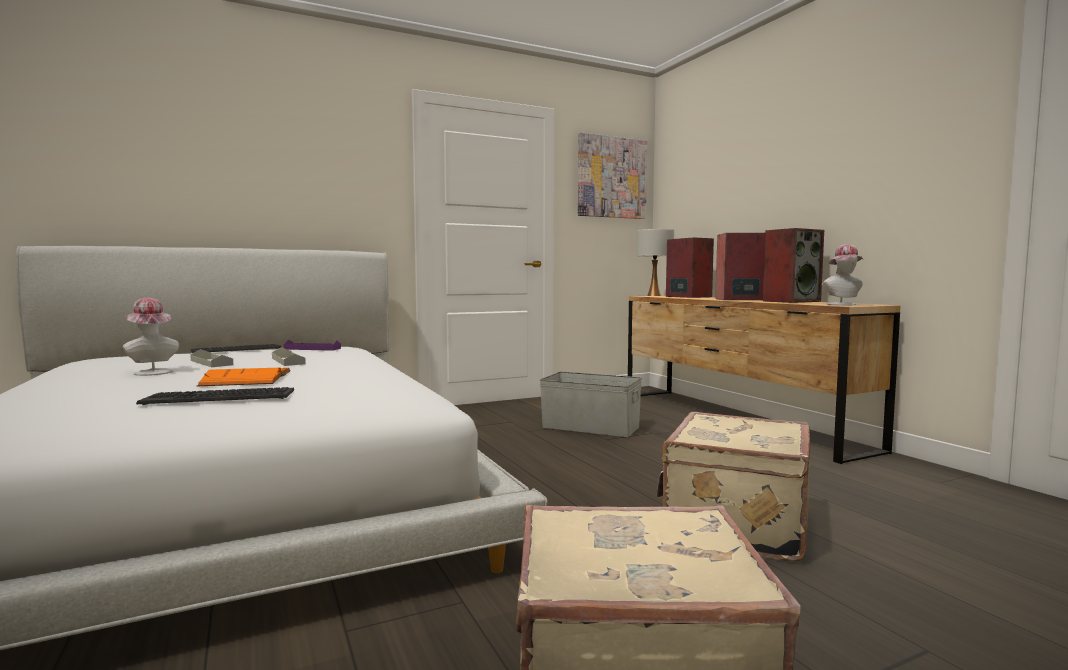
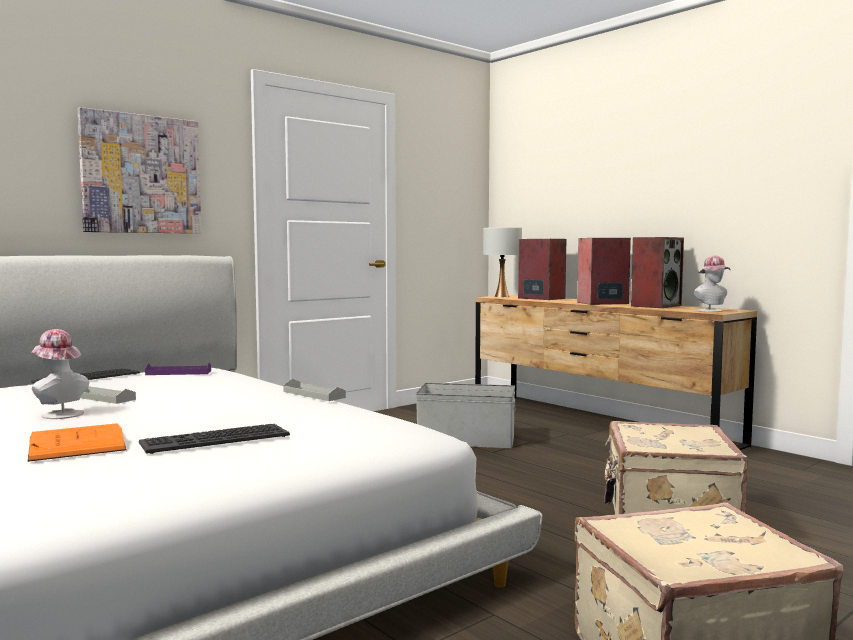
camera: 15 degrees left, 0 degrees up
(247, 378) = (191, 415): orange book -> orange book (77, 443)
(288, 361) = (188, 391): grey tray -> grey tray (313, 394)
(611, 177) = (450, 169): picture -> picture (141, 174)

